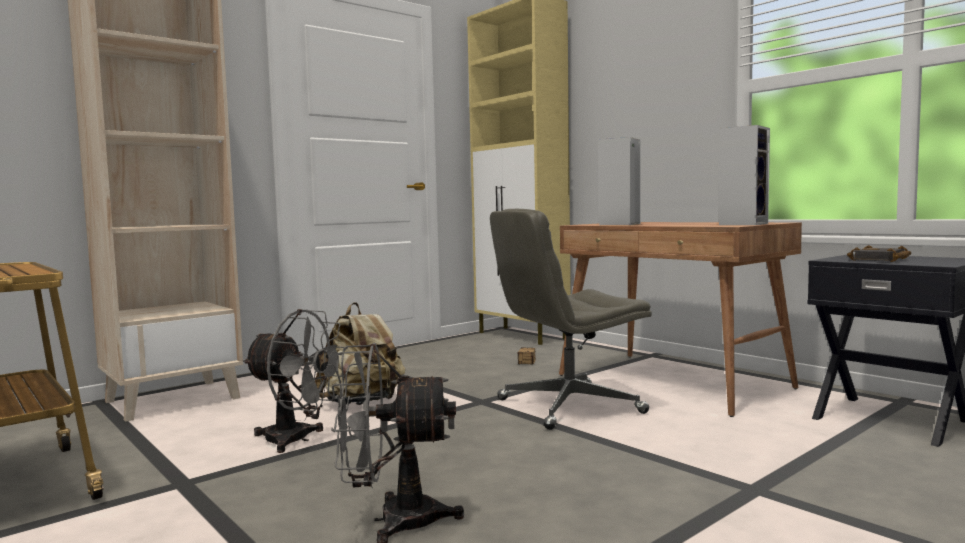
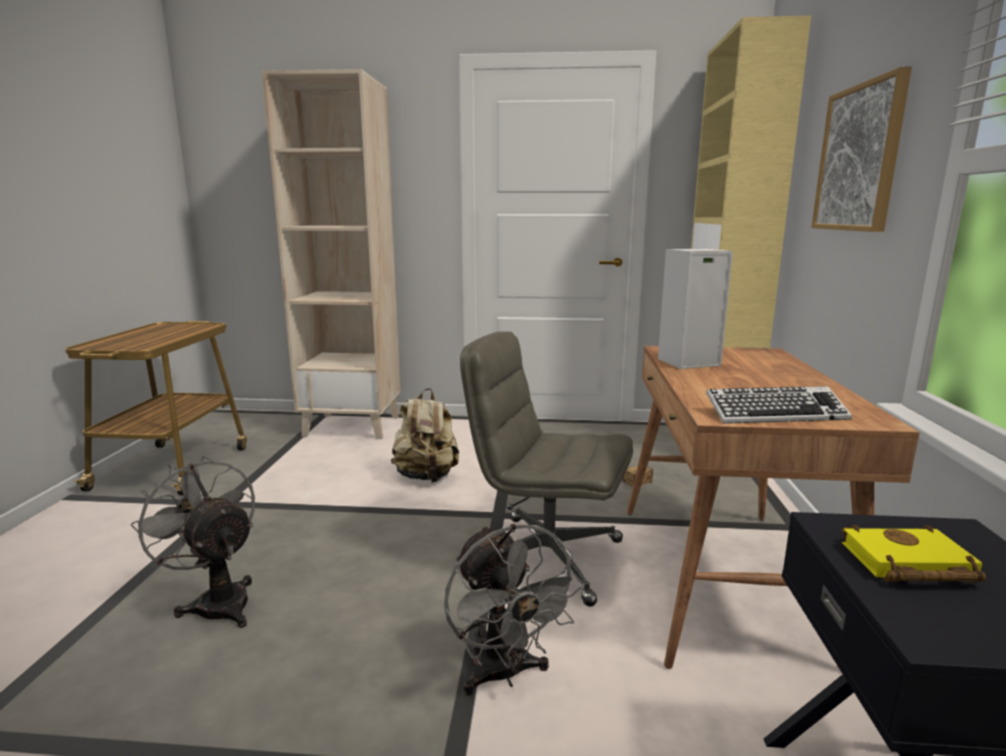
camera: 45 degrees right, 10 degrees up
(297, 440) = (327, 495): grey fan -> grey fan (504, 675)
(646, 92) = (859, 158): none -> picture
(743, 224) = (775, 413): speaker -> keyboard
(881, 260) = (906, 564): black book -> yellow book

